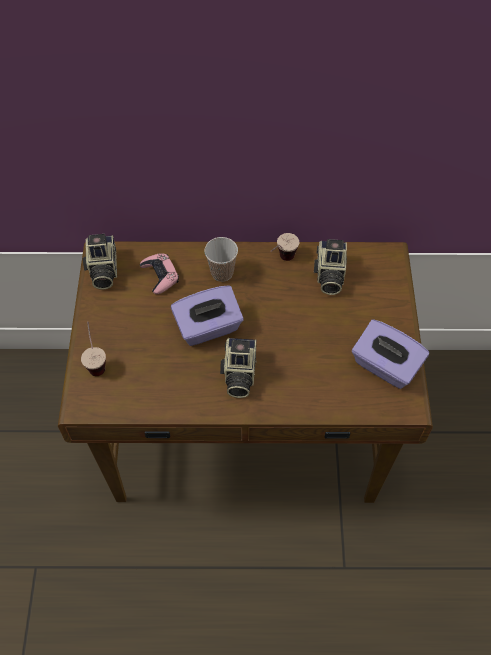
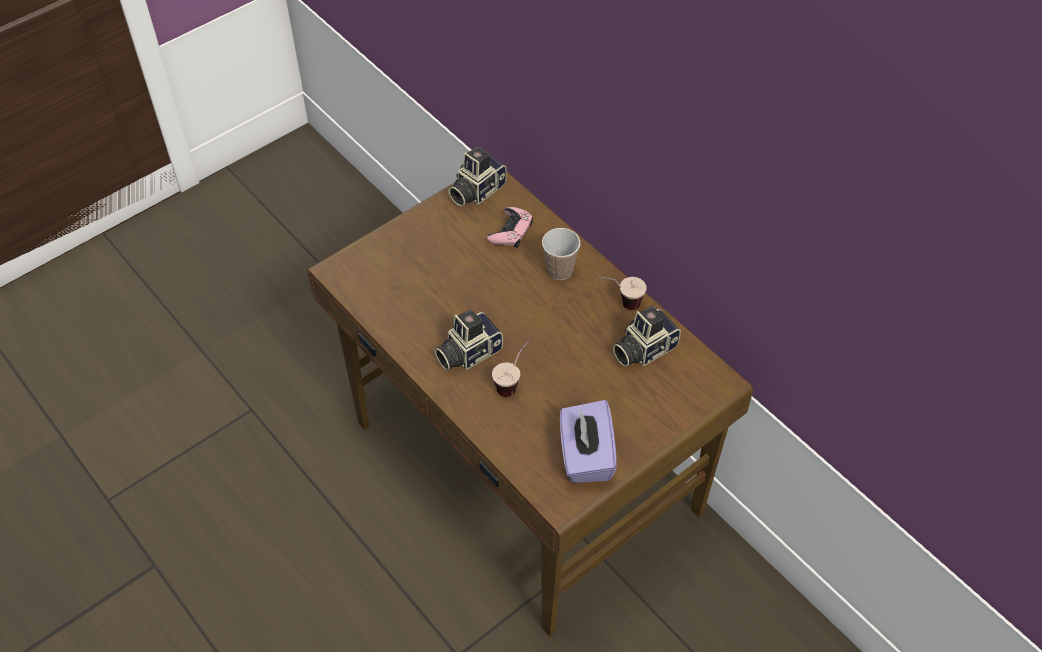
camera: 50 degrees right, 5 degrees down
(96, 361) = (385, 250): cup -> cup (513, 382)
(208, 328) = (492, 300): purple tissue box -> none

